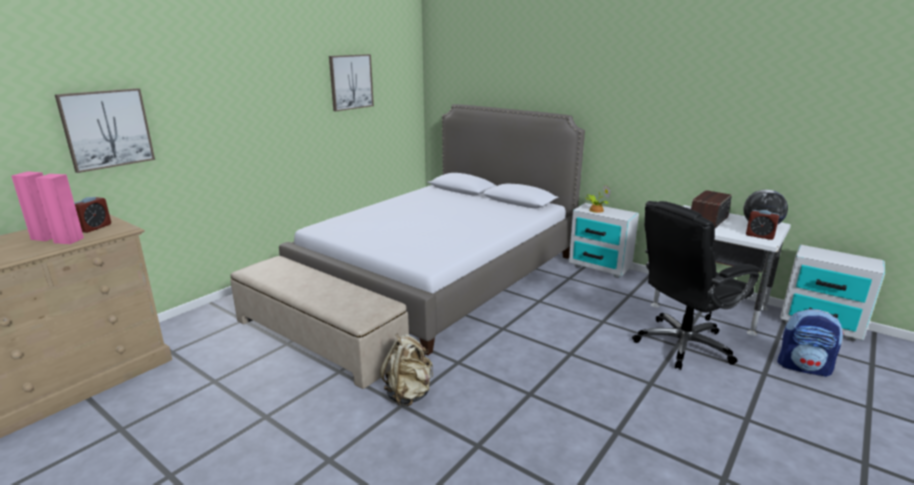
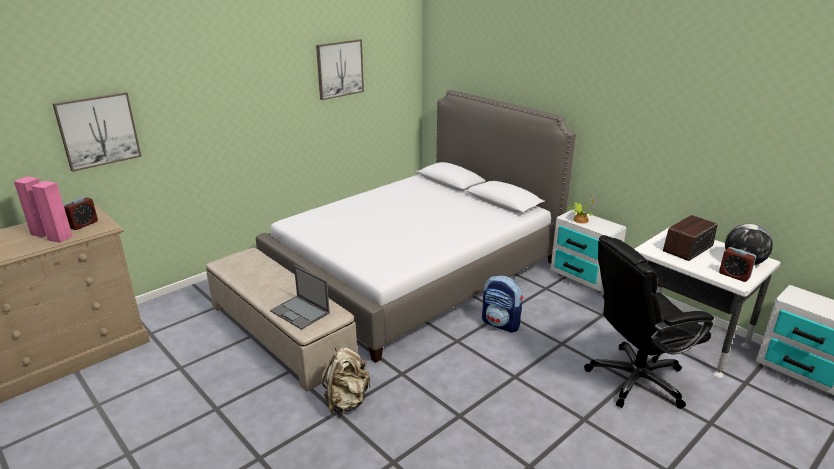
camera: 10 degrees right, 5 degrees up
(349, 306) = (300, 312): none -> laptop
(803, 367) = (758, 421): backpack -> backpack (501, 324)

